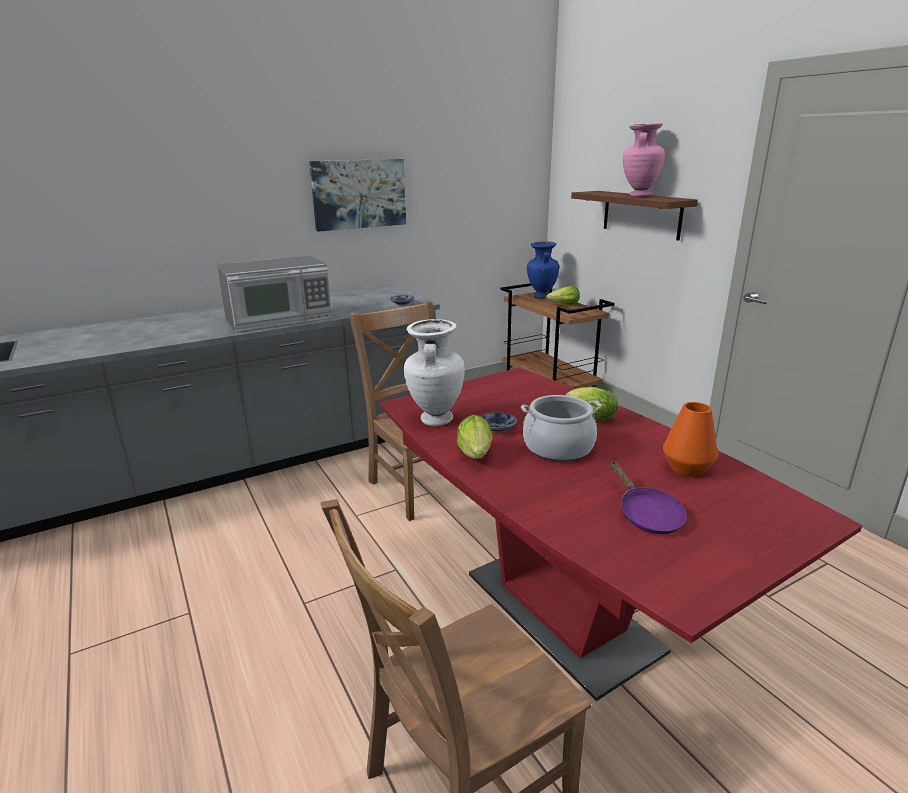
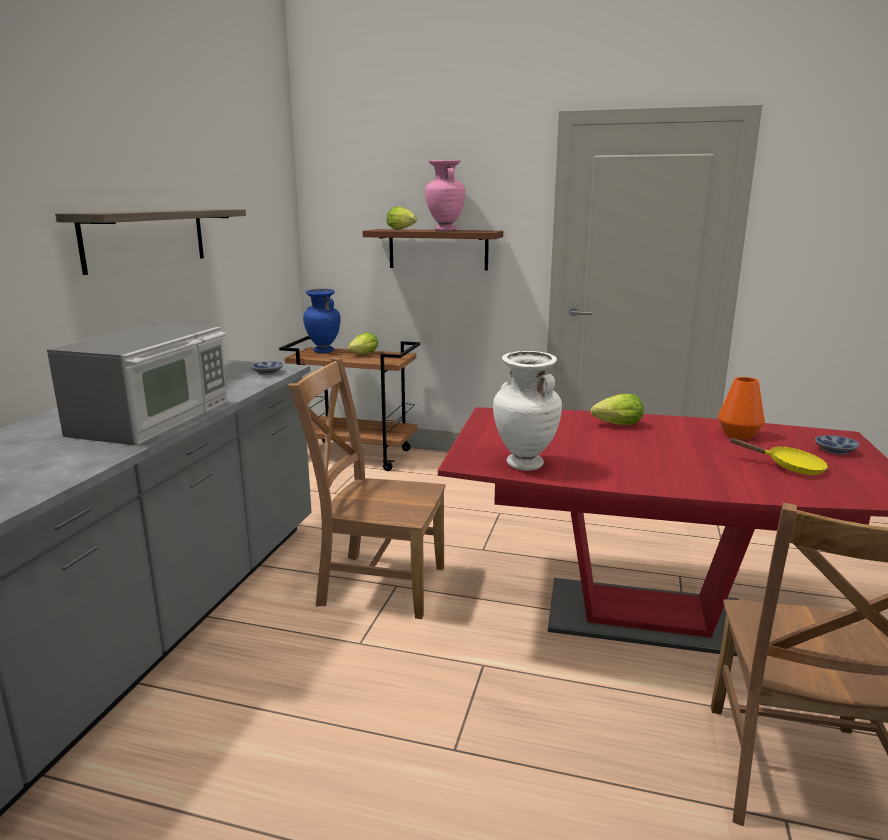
camera: 45 degrees left, 5 degrees down
(359, 194) = (146, 238): picture -> shelf
(475, 456) = (622, 476): lettuce -> lettuce (402, 229)
(499, 428) = (583, 453): bowl -> bowl (836, 450)
(558, 448) = (651, 450): cooking pot -> none
(646, 515) = (789, 467): purple frying pan -> yellow frying pan

